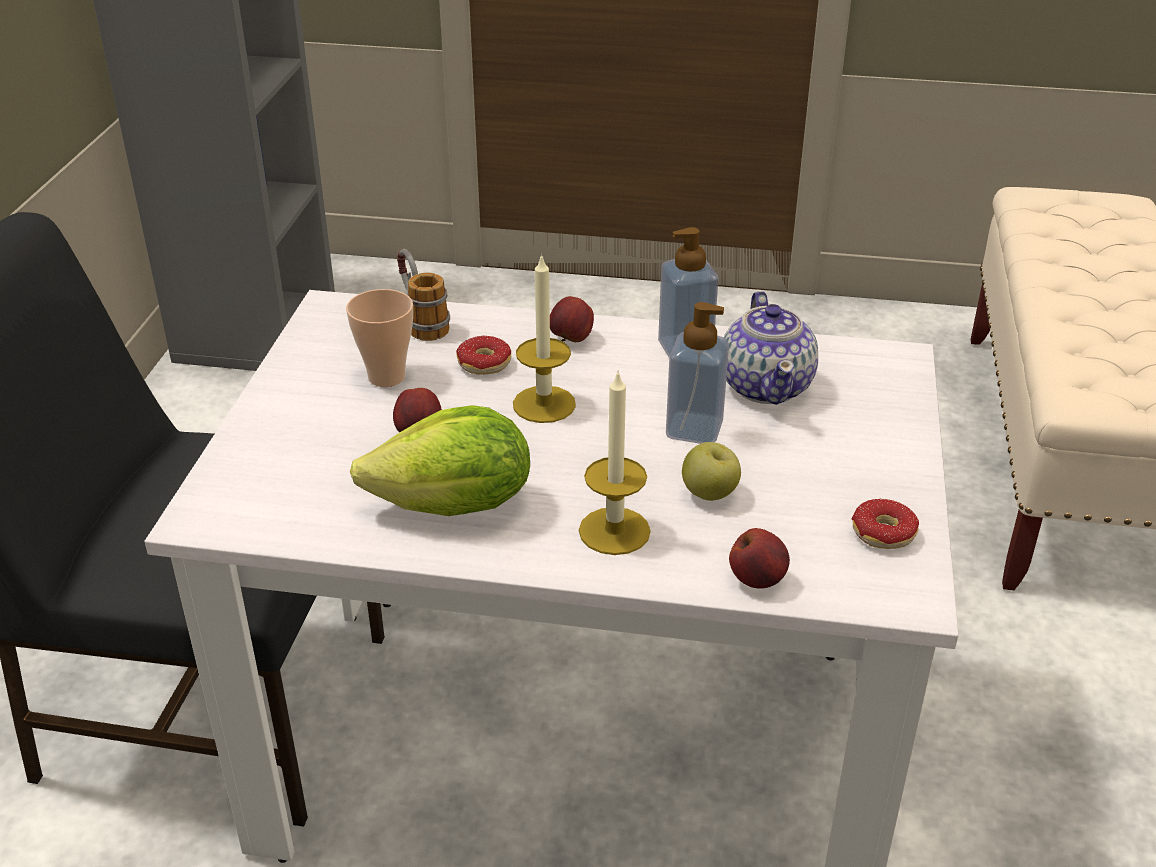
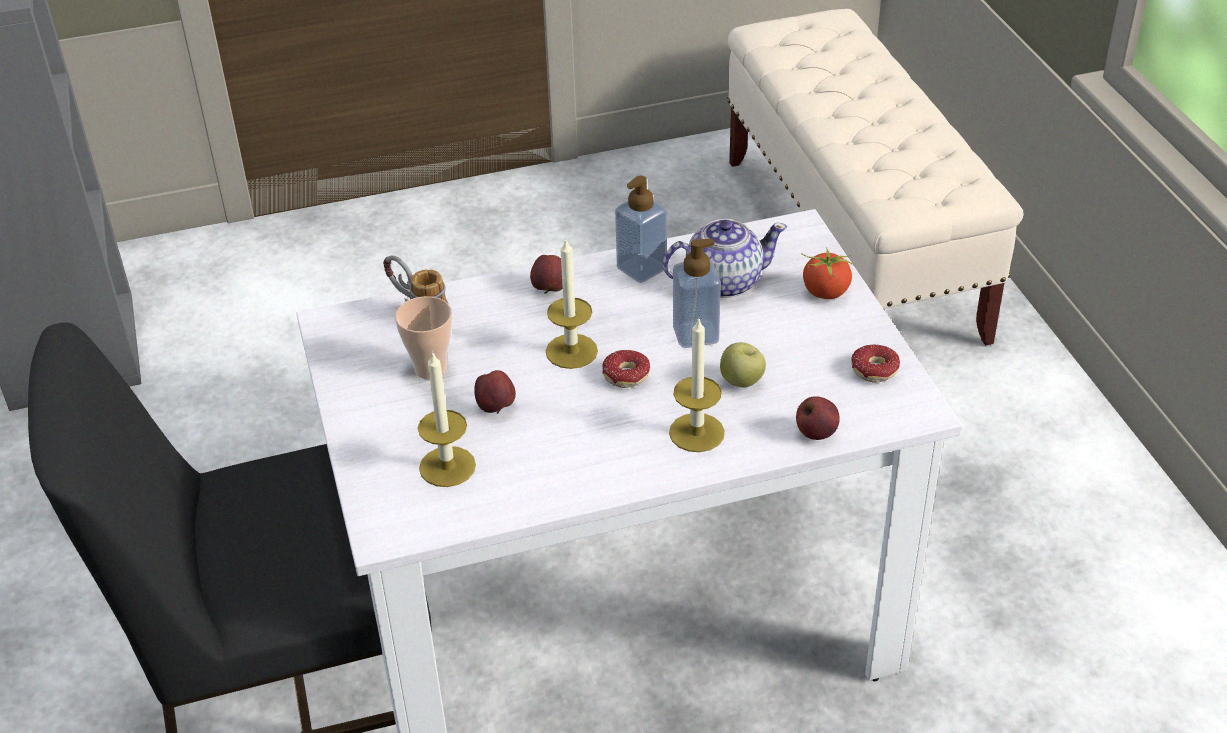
camera: 25 degrees left, 5 degrees up
(320, 475) = (447, 466): none -> candle
(455, 507) = (570, 455): lettuce -> none
(481, 369) = (500, 338): donut -> donut (628, 381)
(767, 385) = (722, 281): teapot -> teapot turned 75 degrees counterclockwise
(881, 431) = (825, 292): none -> tomato

